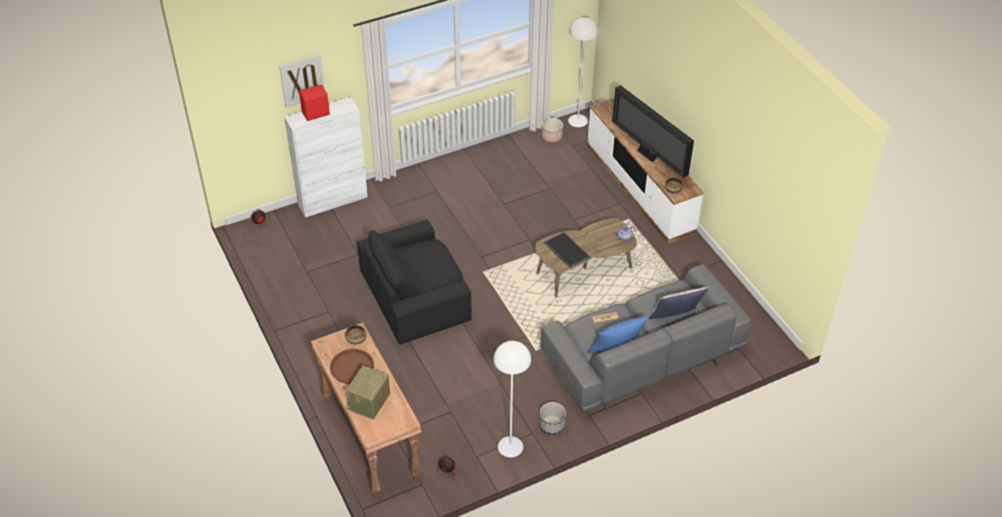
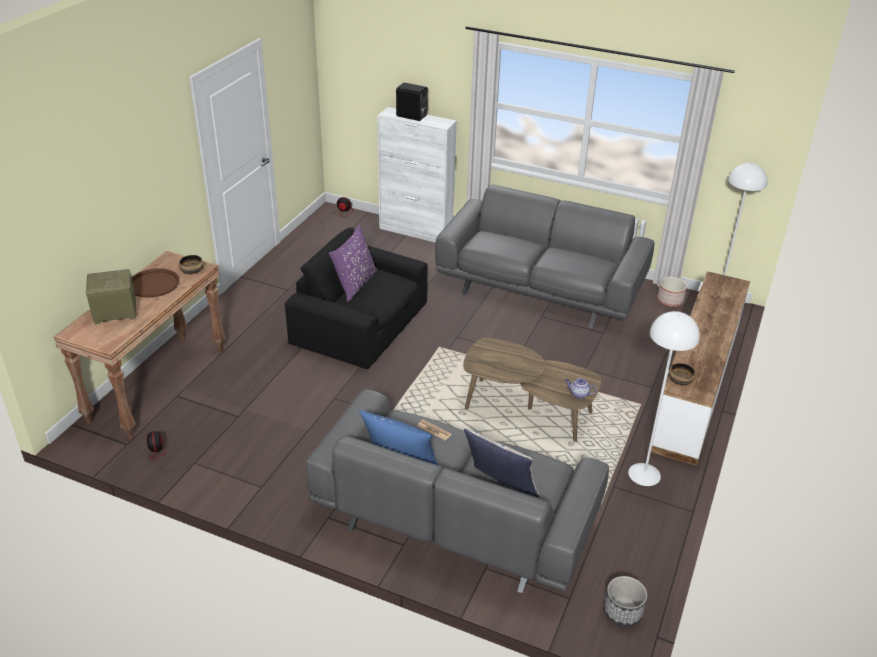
camera: 50 degrees right, 10 degrees down
(302, 80) = (412, 75): picture -> none
(316, 114) = (411, 116): red speaker -> black speaker
(408, 269) = (355, 284): none -> purple pillow
(473, 183) = (541, 287): none -> grey sofa
(510, 446) = (228, 480): white floor lamp -> white floor lamp (644, 474)
(552, 425) = (286, 496): planter -> planter (622, 612)
(565, 250) = (501, 360): tray -> none
(648, 155) = (701, 339): television -> none

